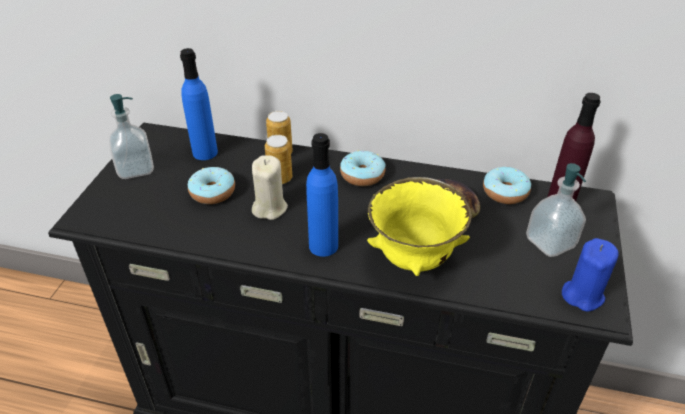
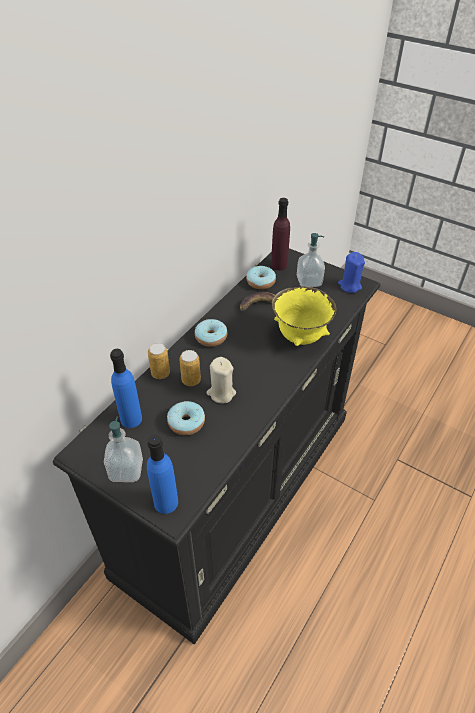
camera: 70 degrees left, 5 degrees up
(323, 246) = (272, 374): blue bottle -> blue bottle (166, 502)

